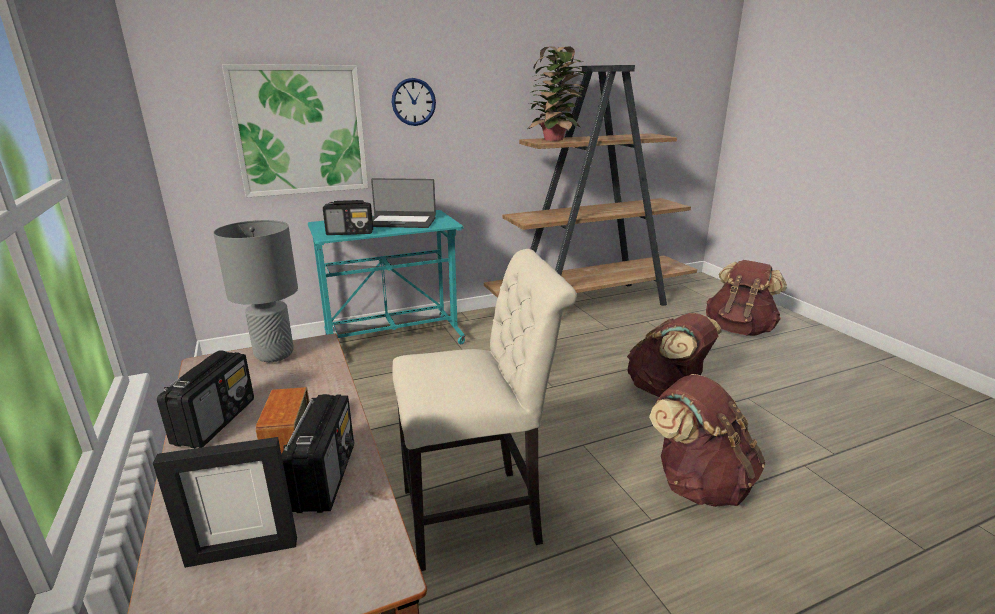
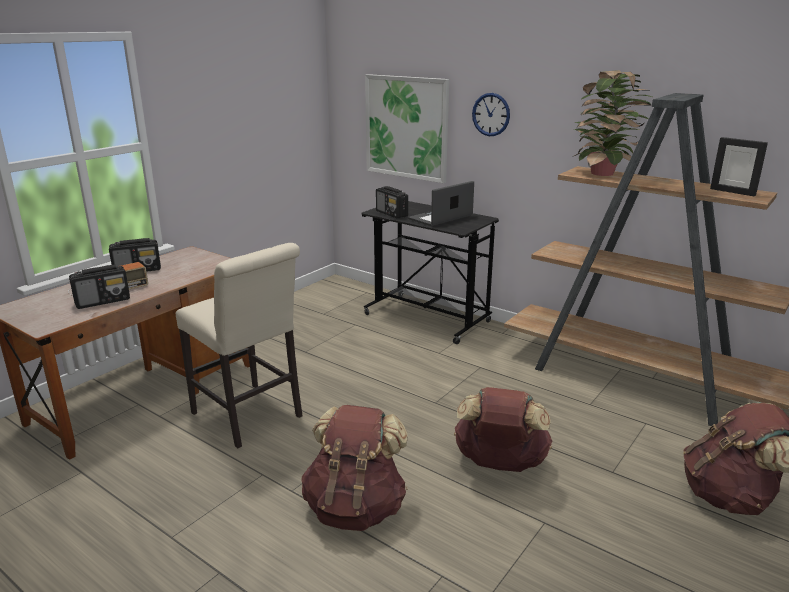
camera: 60 degrees right, 0 degrees up
(243, 550) = (52, 303): picture frame -> picture frame (732, 192)
(275, 357) = (206, 260): grey table lamp -> none
(394, 340) = (427, 318): turquoise desk -> black desk
(401, 222) = (441, 217): laptop -> laptop turned 75 degrees clockwise

